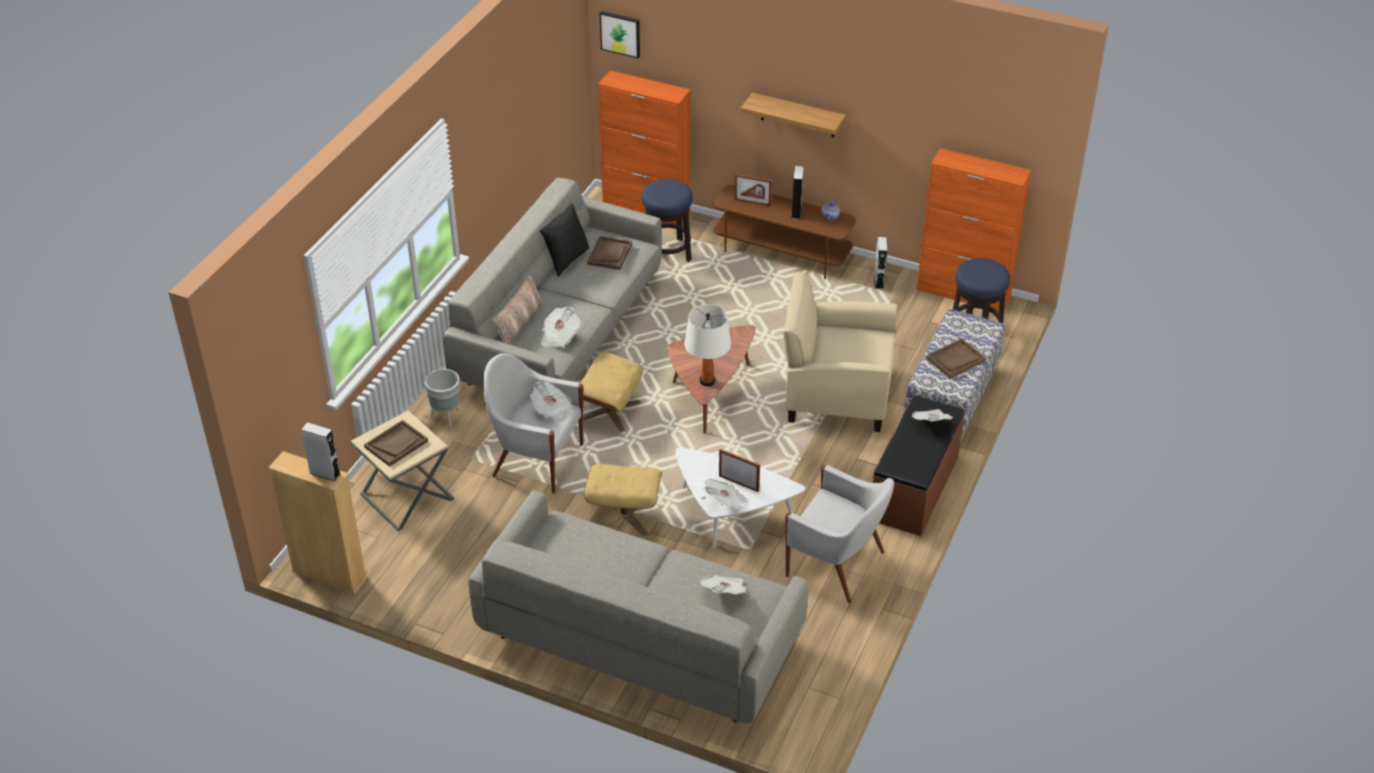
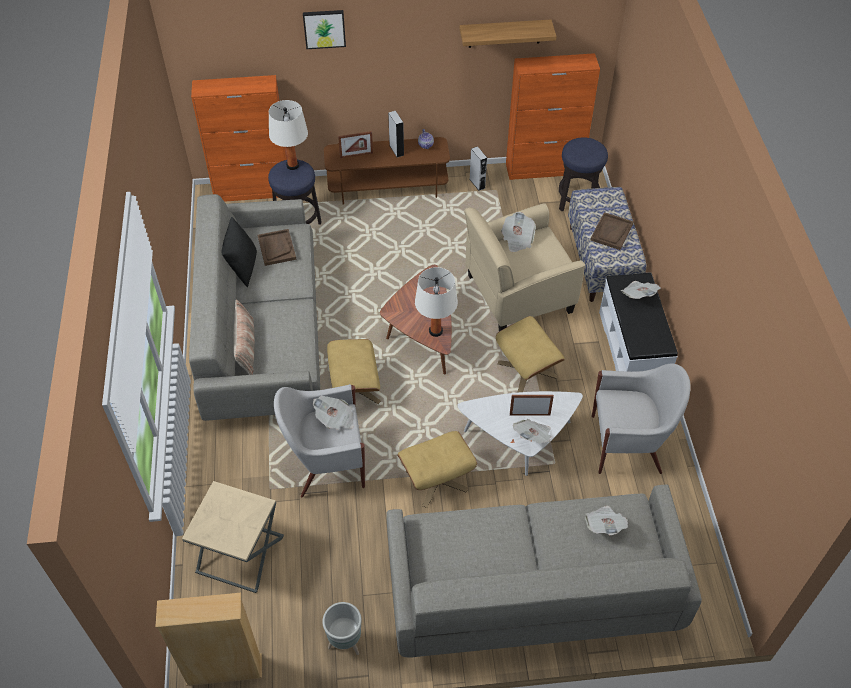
camera: 30 degrees left, 10 degrees up
(325, 473) = (218, 604): grey speaker -> none
(396, 444) = (228, 521): brown tray -> none
(446, 418) = (220, 459): grey planter -> grey planter (345, 642)
(559, 336) = (290, 344): newspaper -> newspaper (517, 239)
(620, 33) = (196, 43): picture -> picture (324, 28)
(673, 186) = (293, 165): none -> white table lamp
(789, 462) = (527, 369): none -> beige ottoman
(798, 115) = (381, 68): shelf -> shelf (504, 33)
(915, 488) = (632, 349): brown bench -> white bench

